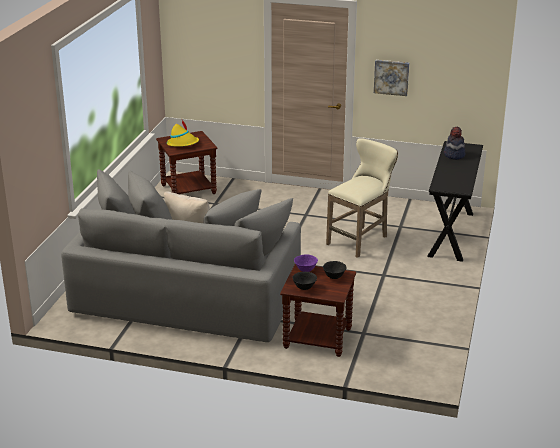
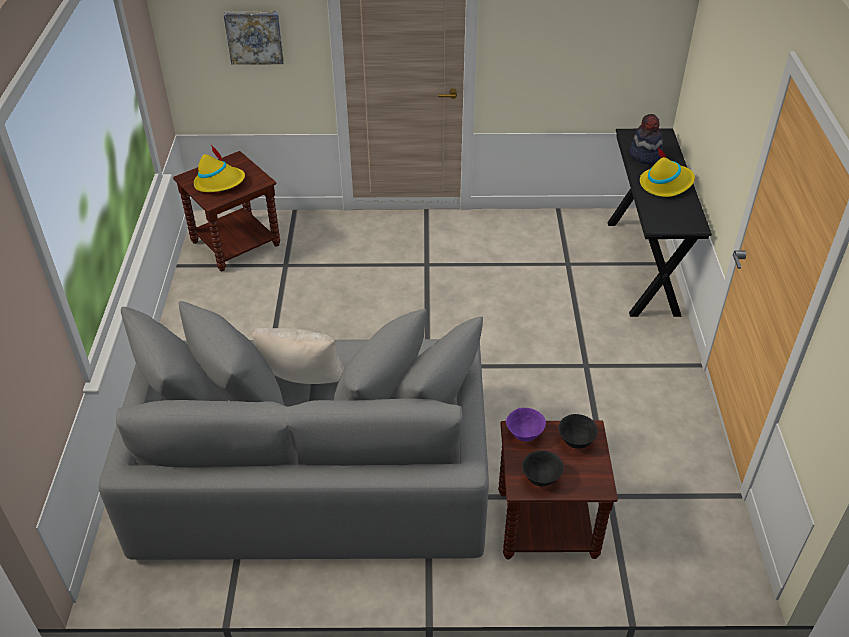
camera: 15 degrees left, 15 degrees up
(361, 240) = (524, 300): beige stool -> none
(391, 77) = (536, 41): picture -> picture (254, 36)
(458, 169) = (666, 184): none -> yellow hat

